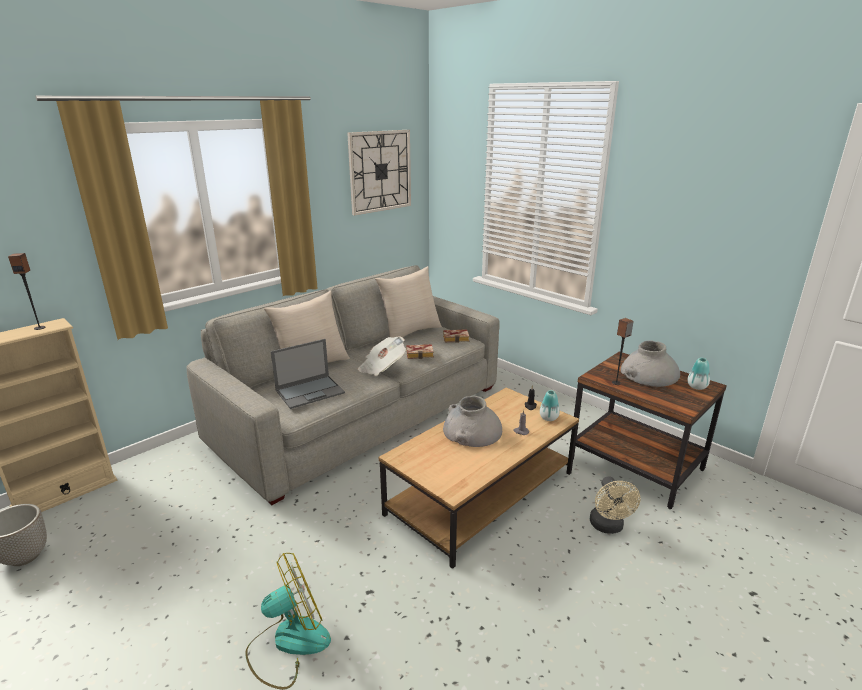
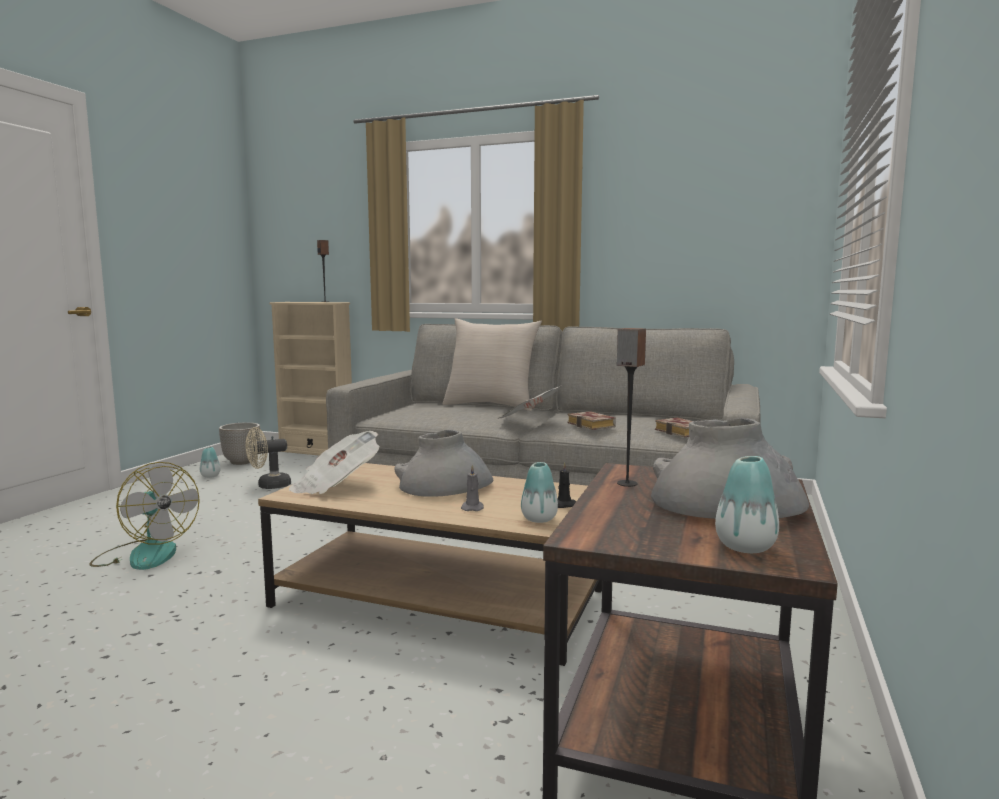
camera: 65 degrees right, 15 degrees down
(54, 588) = (210, 476): none -> vase
(310, 391) = (431, 411): laptop -> none
(380, 171) = (723, 194): wall clock -> none
(410, 332) = (654, 417): beige pillow -> none
(445, 470) = (335, 486): none -> newspaper
(608, 527) = (422, 727): beige fan -> beige fan (268, 486)

